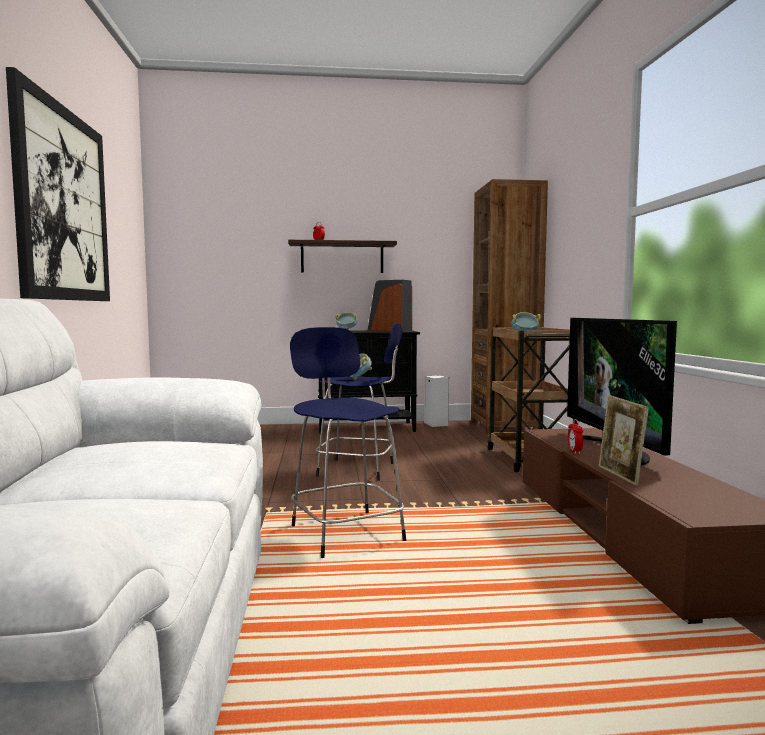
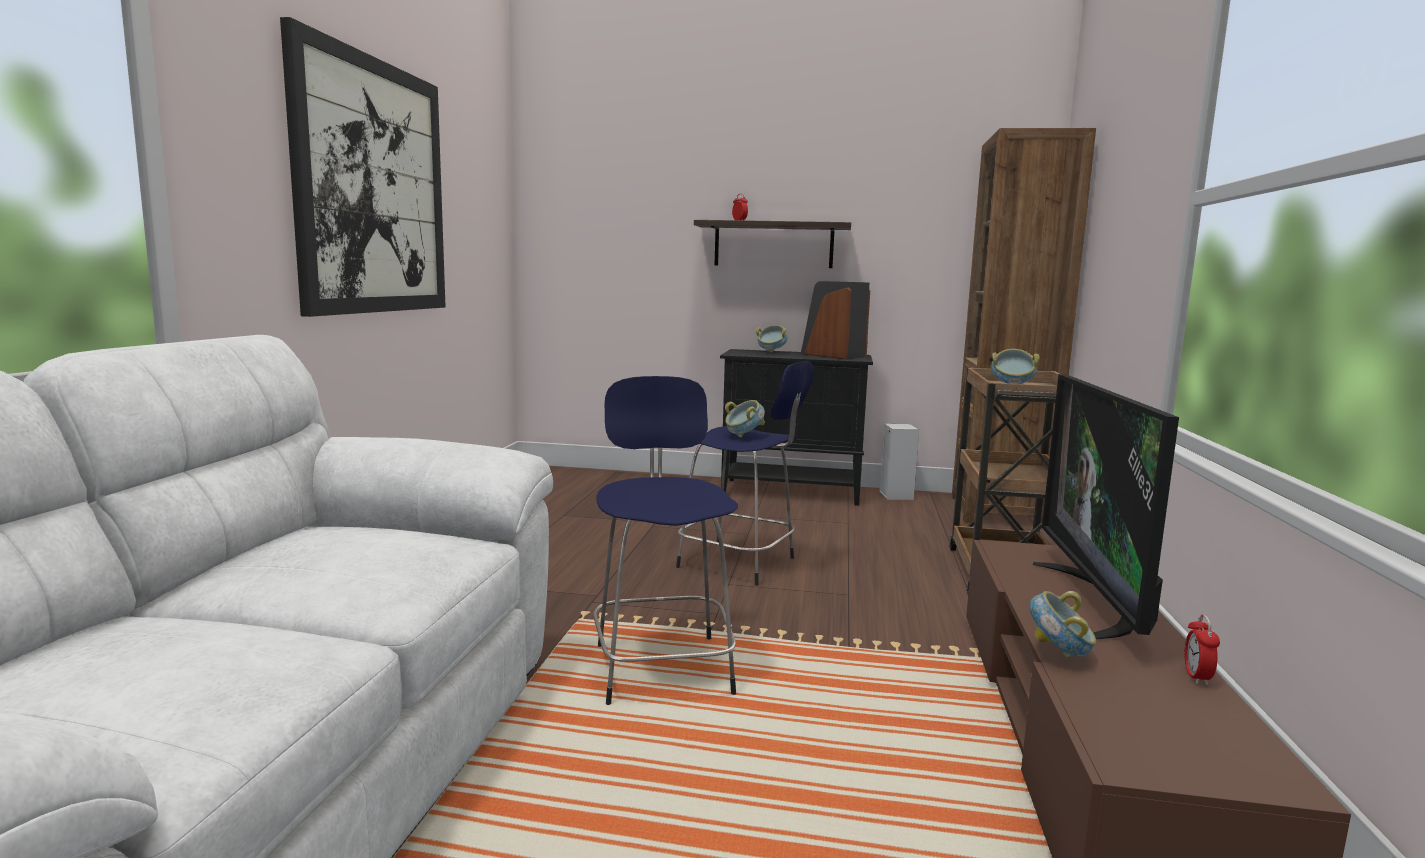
camera: 15 degrees right, 5 degrees up
(574, 452) = (1021, 595): alarm clock -> alarm clock (1197, 677)
(620, 476) = (1059, 655): picture frame -> bowl

